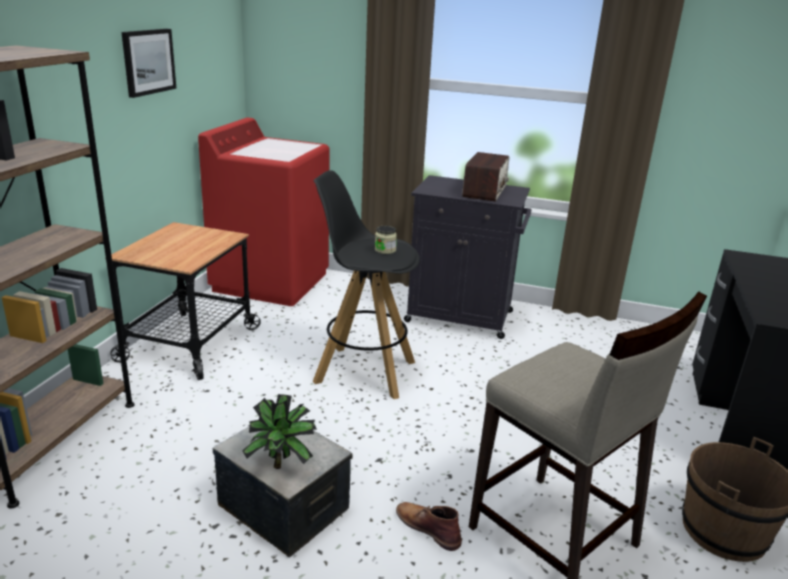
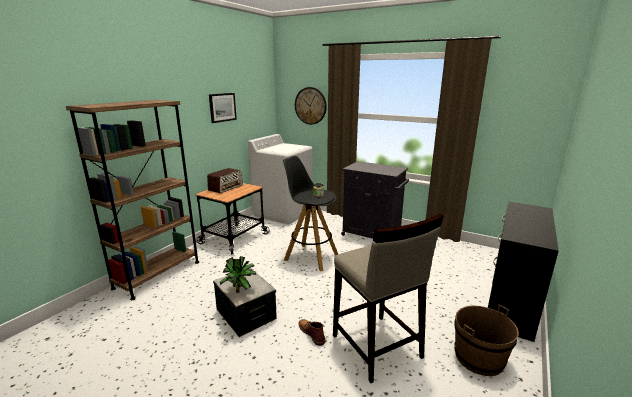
camera: 15 degrees right, 5 degrees down
(271, 281) = (283, 213): red washing machine -> white washing machine
(324, 60) = (310, 106): none -> wall clock
(485, 191) = (381, 168): radio -> radio (226, 187)

